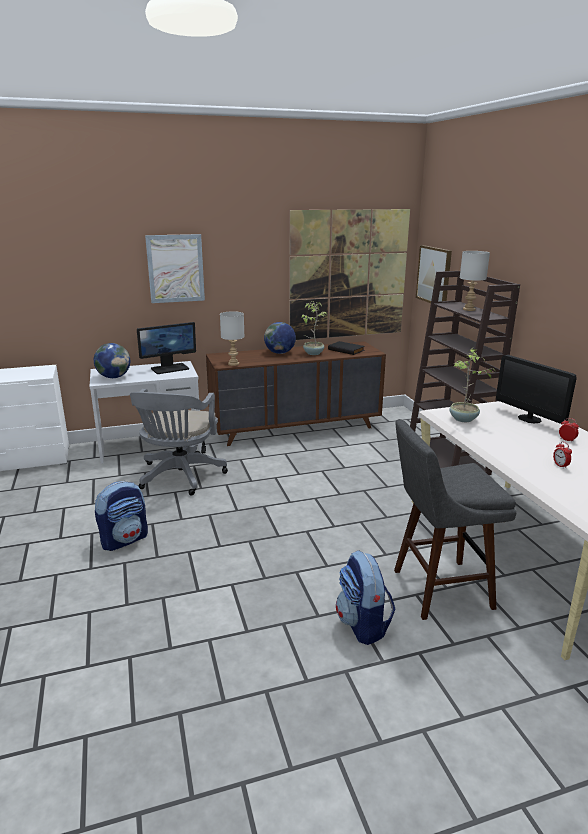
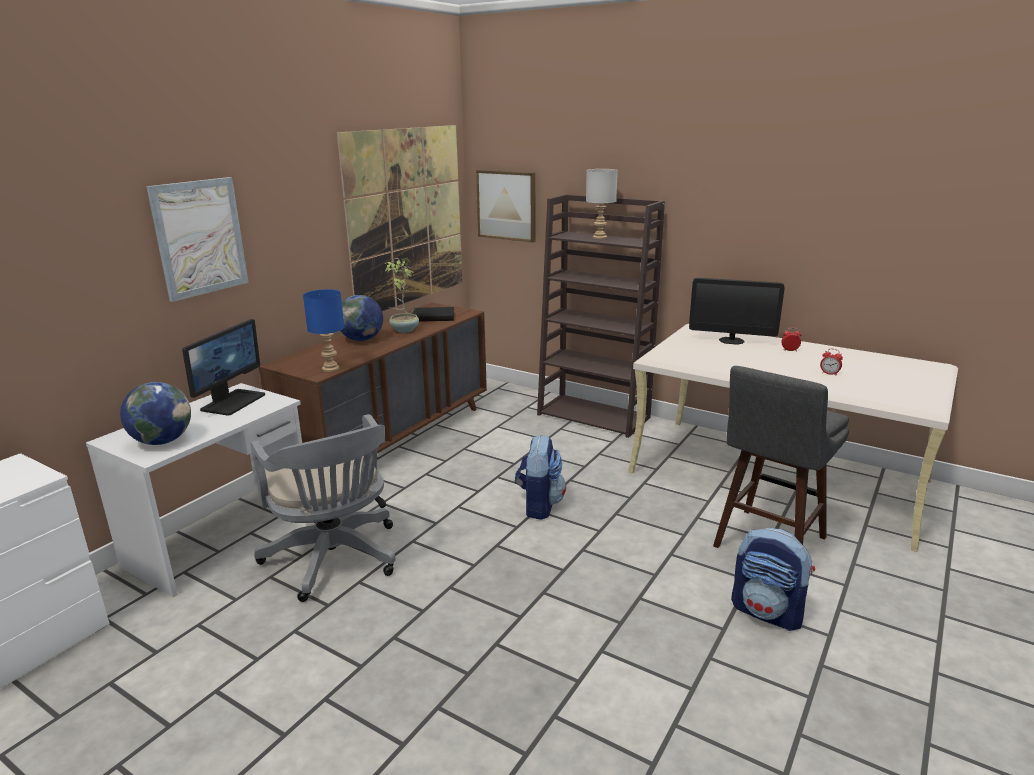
camera: 40 degrees left, 0 degrees up
(125, 540) = (390, 678): backpack -> backpack (539, 505)
(233, 364) = (330, 369): grey table lamp -> blue table lamp
(463, 419) = (689, 357): potted plant -> none

